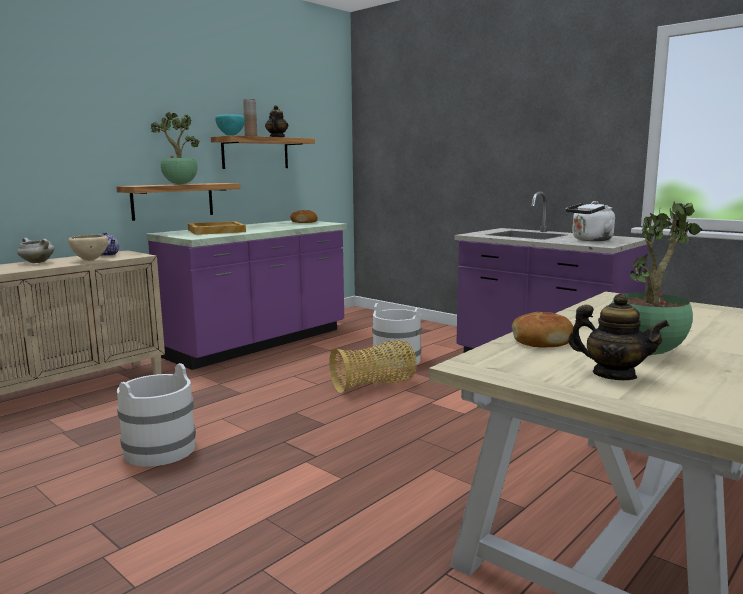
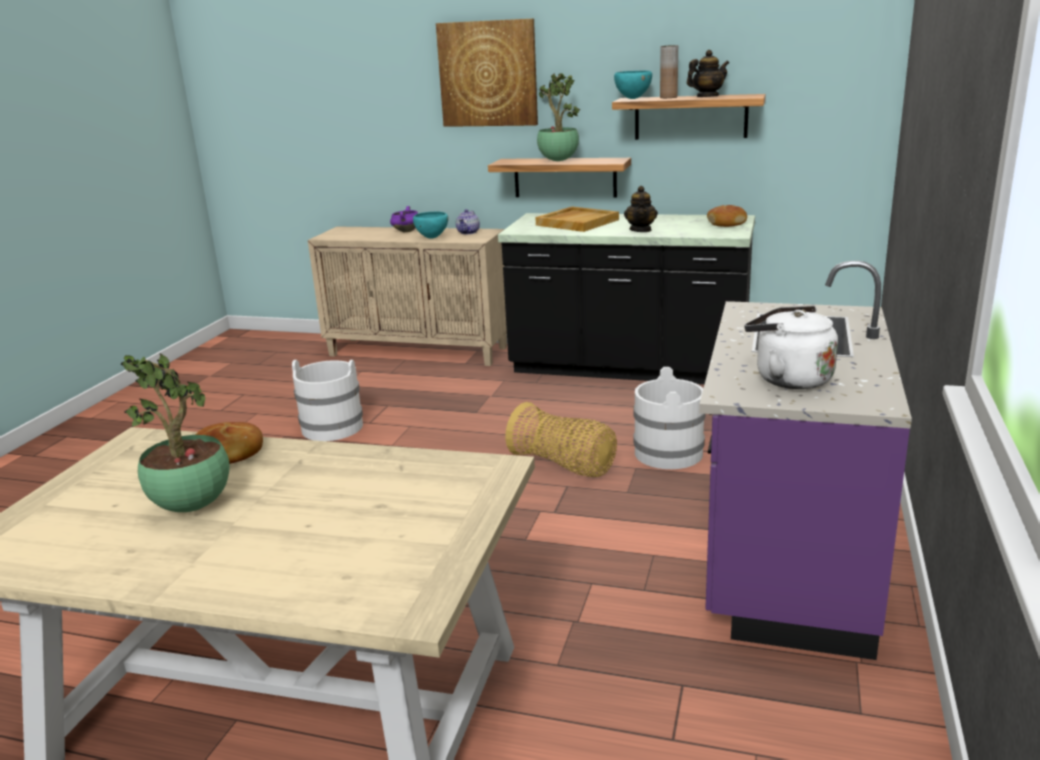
camera: 65 degrees right, 10 degrees up
(36, 262) = (406, 231): white cooking pot -> purple cooking pot
(90, 260) = (431, 238): beige bowl -> turquoise bowl
(101, 108) = (488, 74): none -> picture
(258, 343) = (628, 369): purple counter -> black counter
(614, 375) = (111, 497): teapot -> teapot (641, 230)

